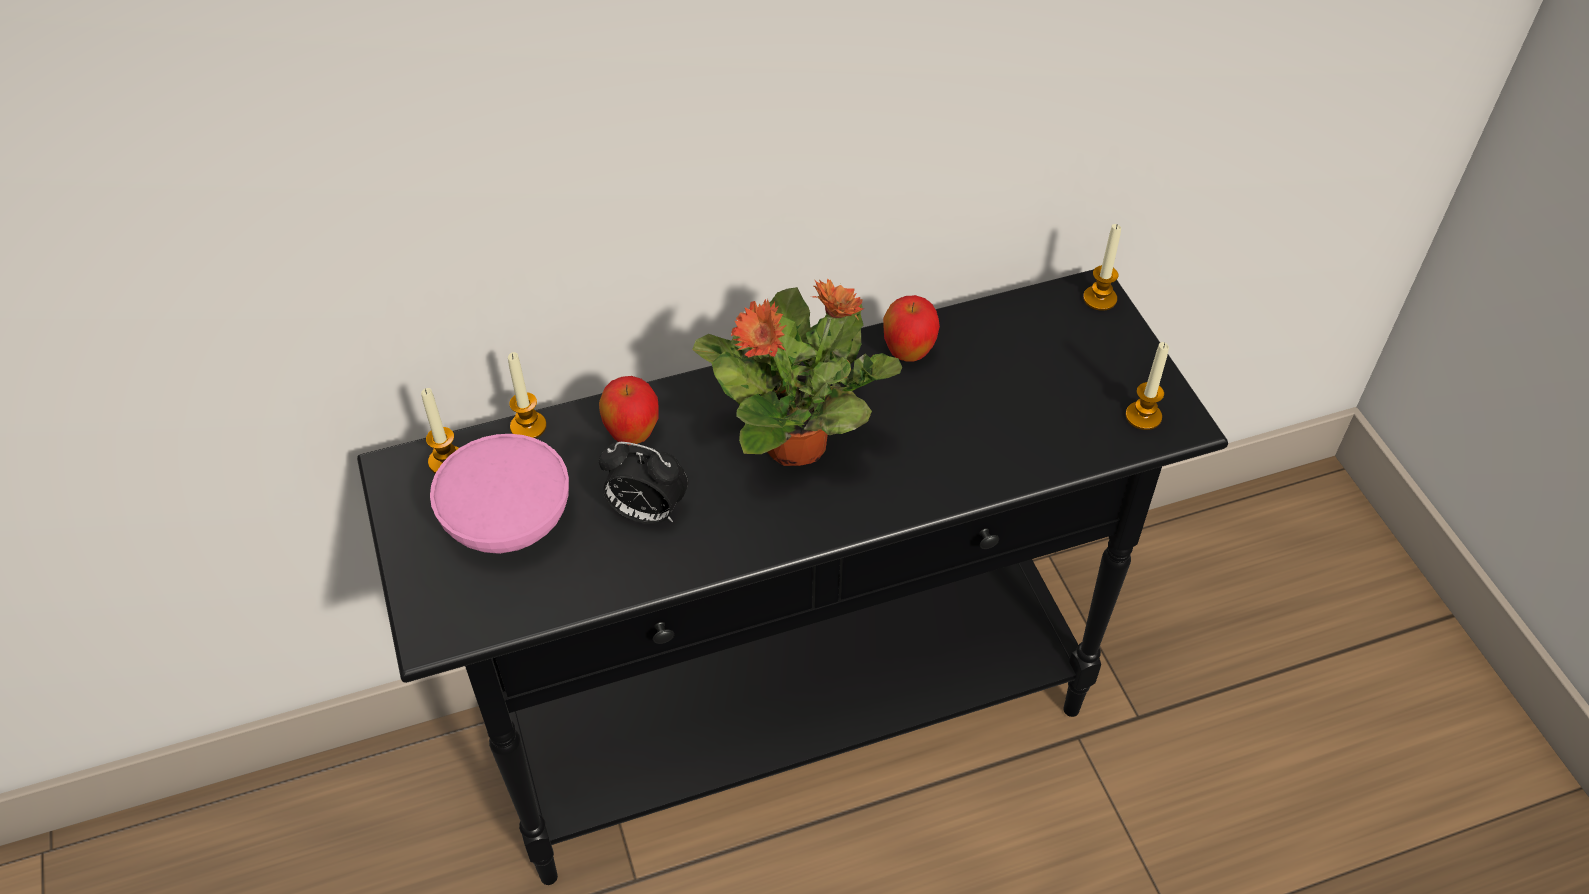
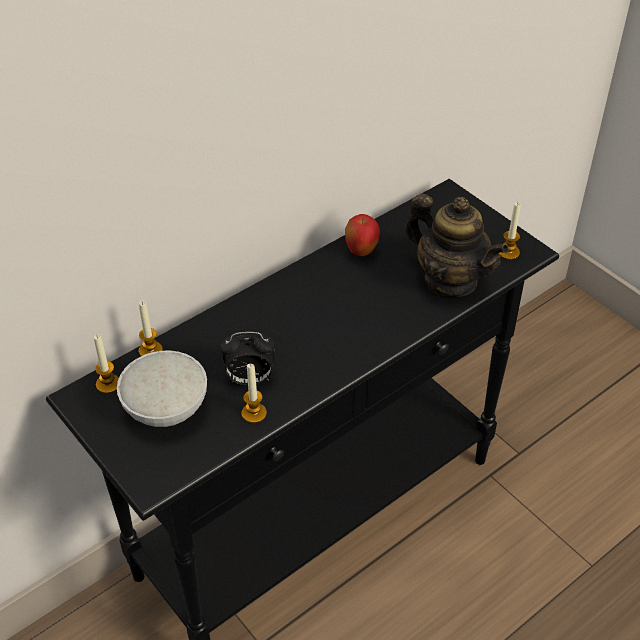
camera: 20 degrees left, 5 degrees down
(509, 523) = (167, 409): pink bowl -> white bowl
(632, 435) = (219, 338): apple -> none
(798, 443) = (321, 317): potted plant -> none
(1026, 438) = (450, 280): none -> teapot
(1099, 298) = (454, 196): candle -> candle (254, 413)

